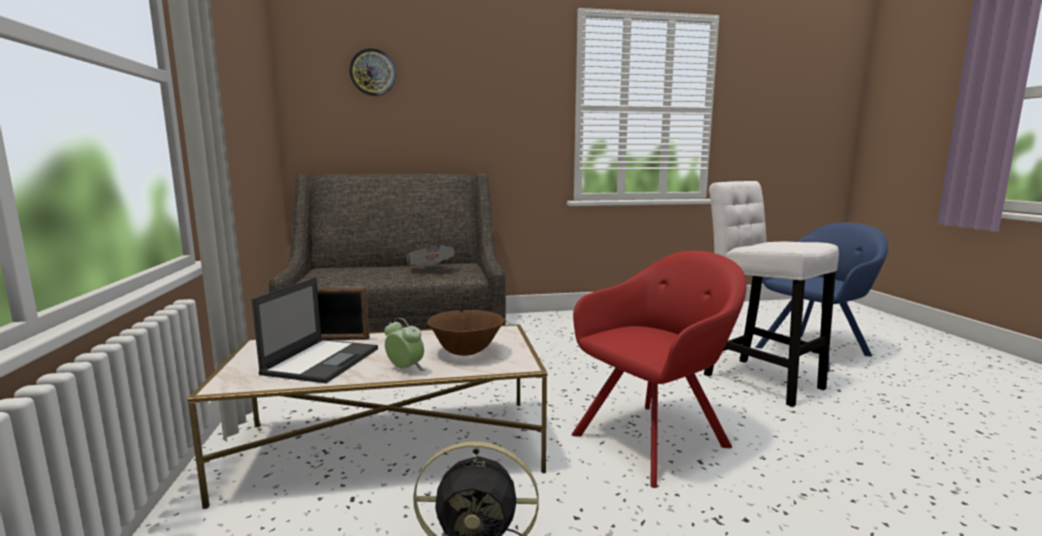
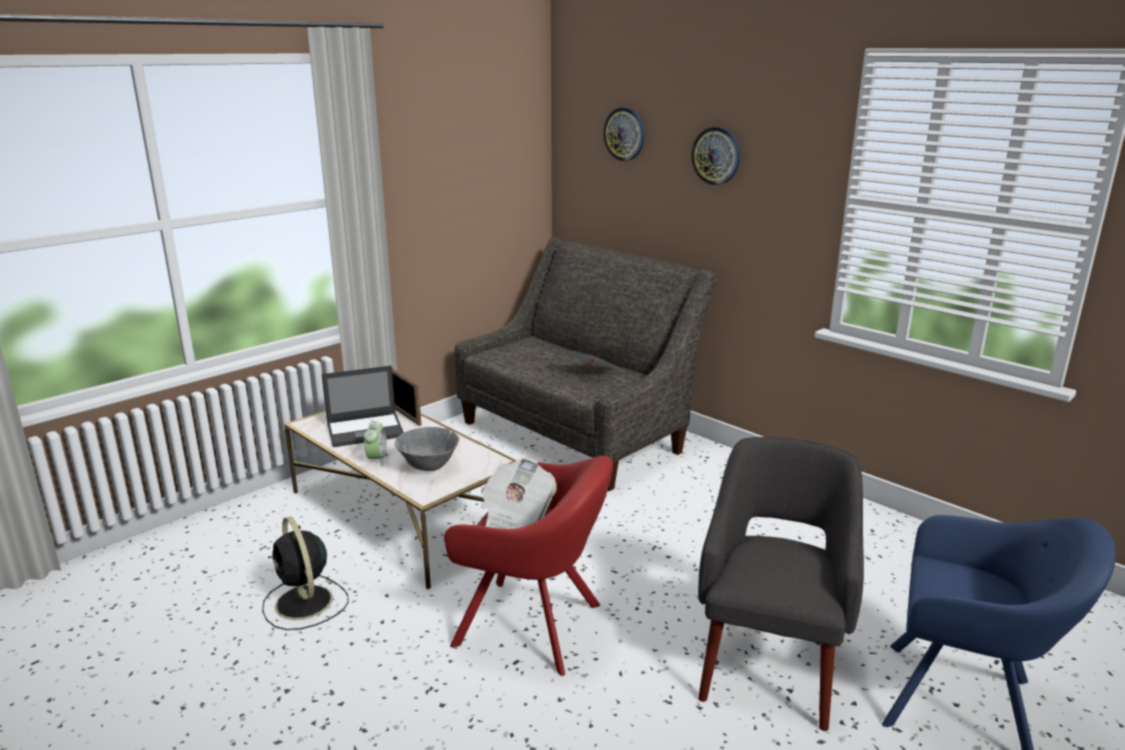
camera: 55 degrees right, 10 degrees up
(466, 353) = (428, 467): brown bowl -> grey bowl
(470, 85) = (716, 155): none -> wall clock
(628, 336) = (515, 516): none -> newspaper
(757, 379) = (769, 665): white stool -> grey armchair

